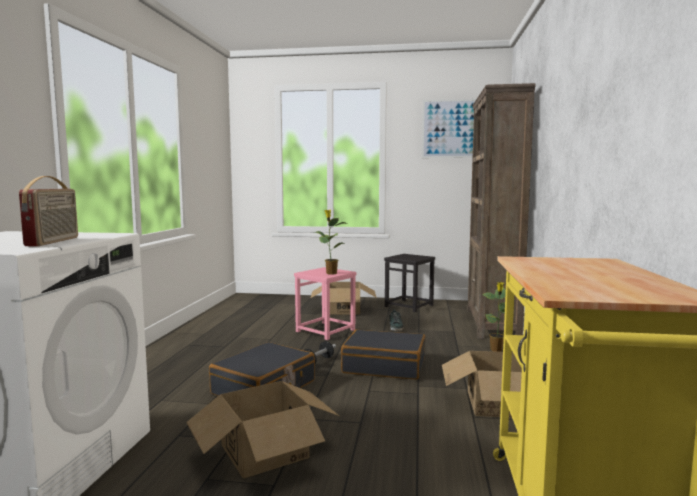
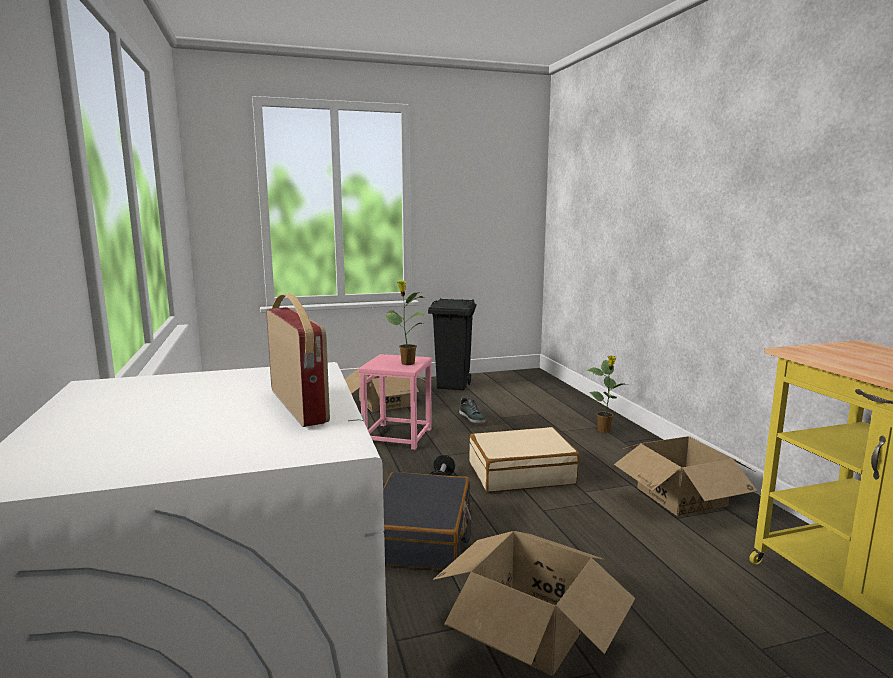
camera: 25 degrees left, 5 degrees up
(384, 366) = (521, 473): black suitcase -> beige suitcase
(409, 306) = (453, 386): black stool -> black trash can
(451, 128) = (486, 169): picture -> none
(492, 324) = (563, 397): brown bookcase -> none

